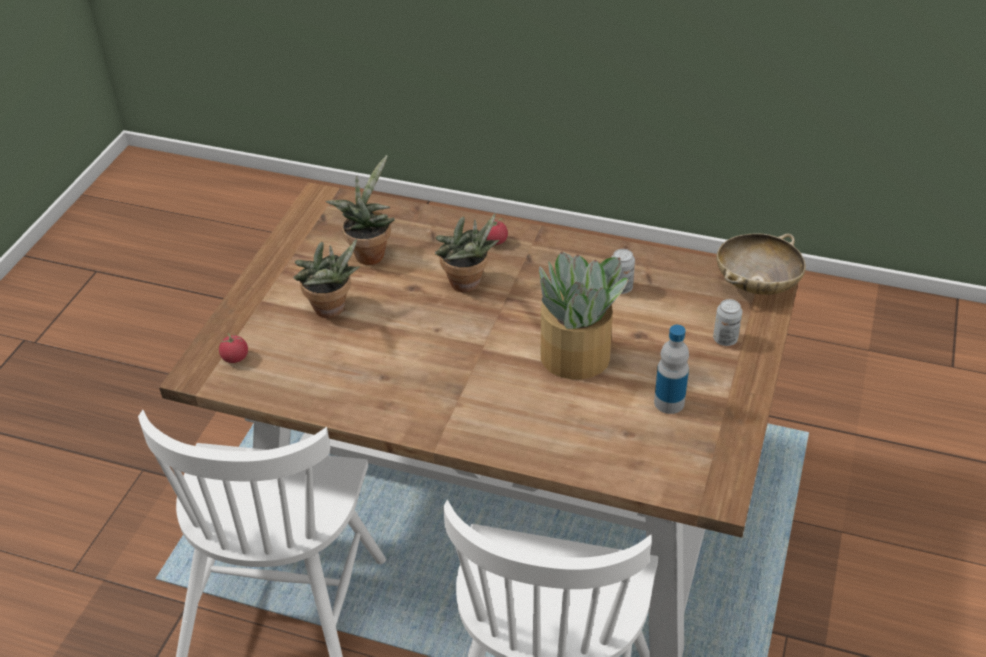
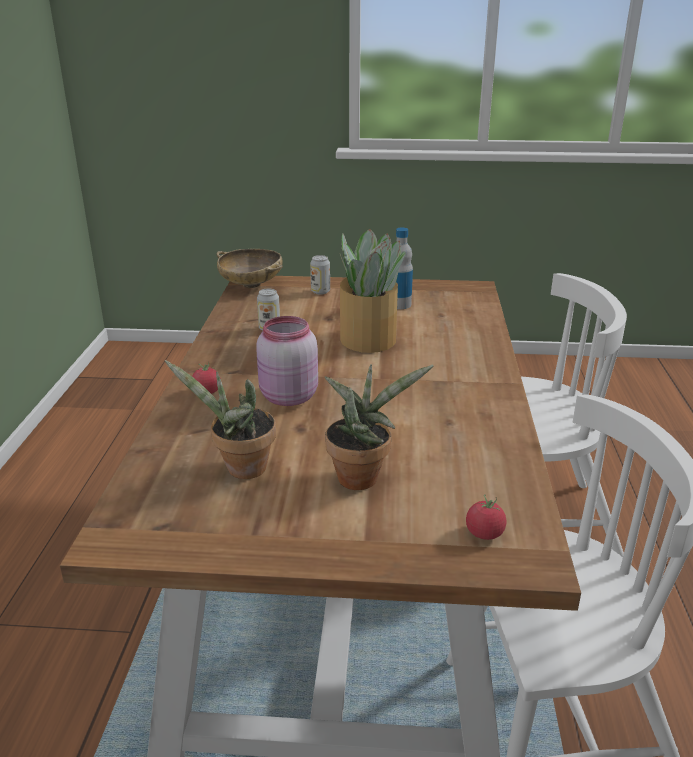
camera: 105 degrees left, 15 degrees down
(467, 285) = (287, 397): potted plant -> pink jar

